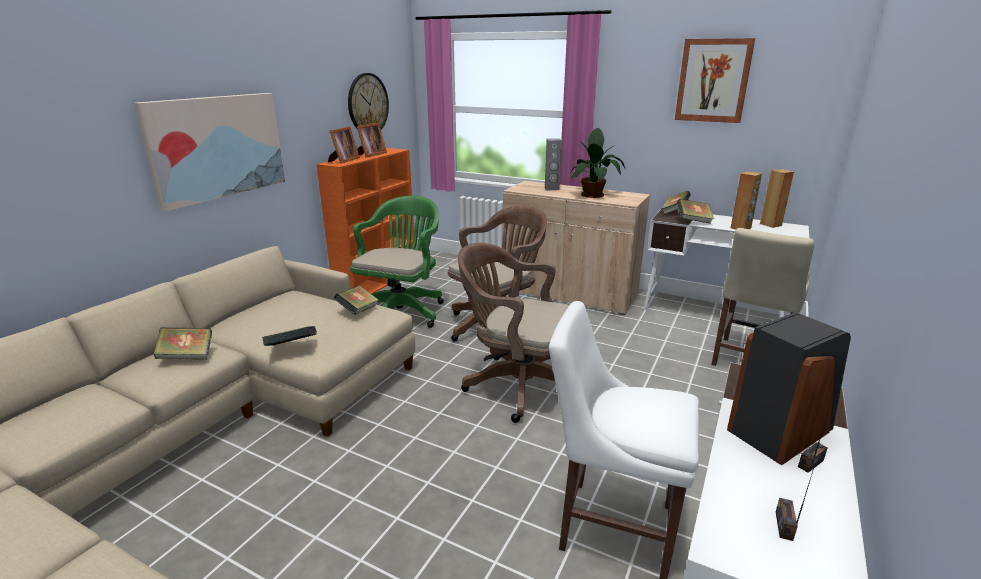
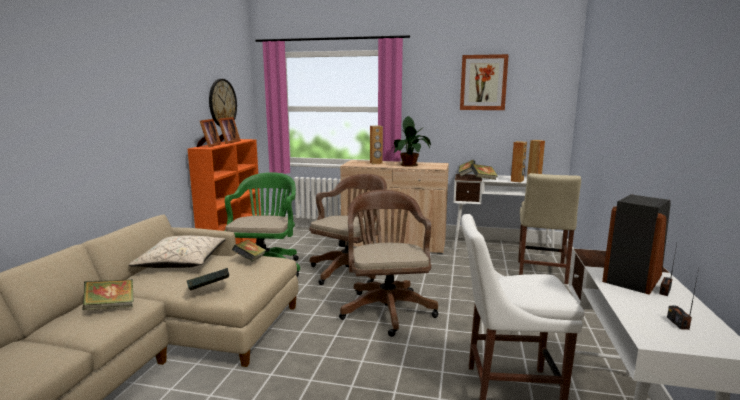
camera: 15 degrees left, 10 degrees down
(217, 147) = (114, 129): picture -> none
(284, 306) = (181, 262): none -> beige pillow
(516, 385) = (386, 308): brown office chair -> brown office chair turned 75 degrees clockwise
(551, 189) = (376, 163): grey speaker -> brown speaker

